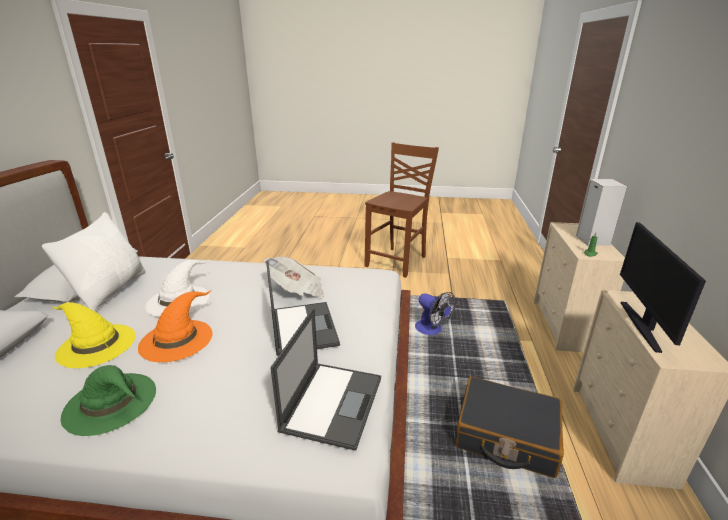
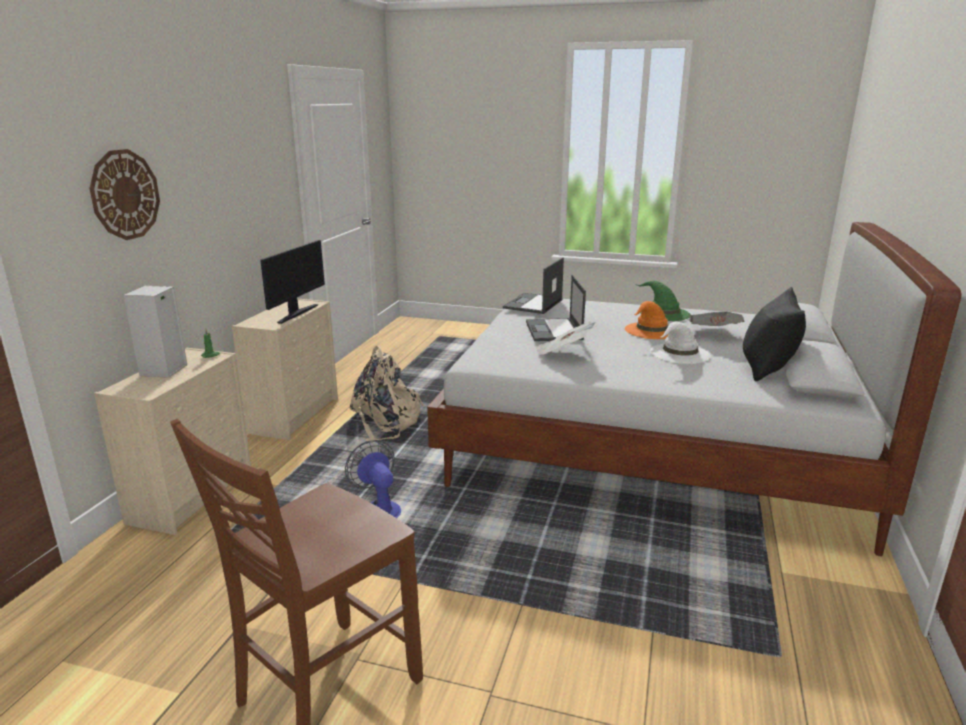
camera: 170 degrees left, 5 degrees down
(95, 345) = (714, 333): yellow hat -> newspaper
(110, 290) = (767, 368): white pillow -> black pillow
(506, 435) = (386, 421): black suitcase -> beige backpack
(663, 116) = (125, 194): none -> wall clock

